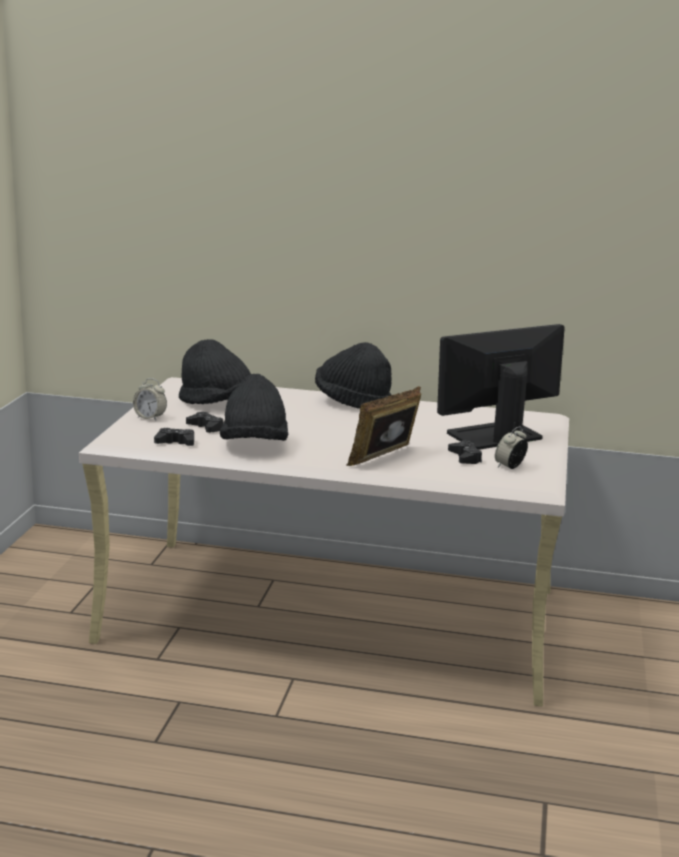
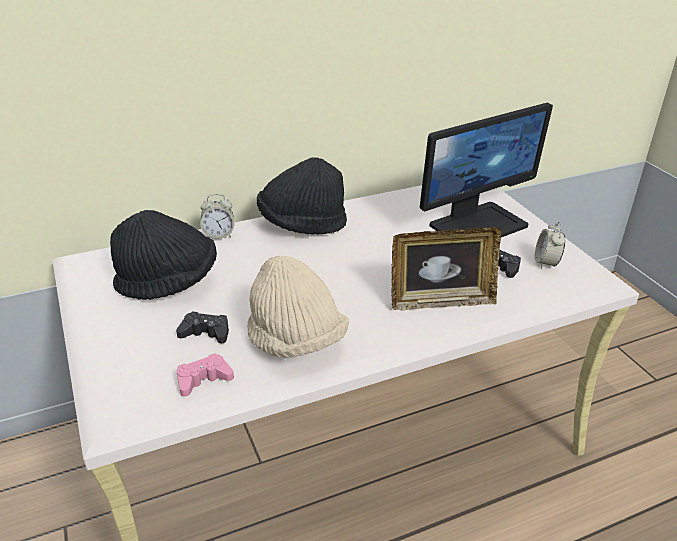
camera: 35 degrees left, 15 degrees up
(150, 418) = (119, 344): alarm clock -> alarm clock (218, 235)
(176, 442) = (203, 379): black game controller -> pink game controller
(254, 445) = (295, 341): black hat -> beige hat
(385, 459) = (441, 301): picture frame -> picture frame turned 105 degrees counterclockwise
(495, 436) = (477, 224): monitor -> monitor turned 150 degrees counterclockwise

